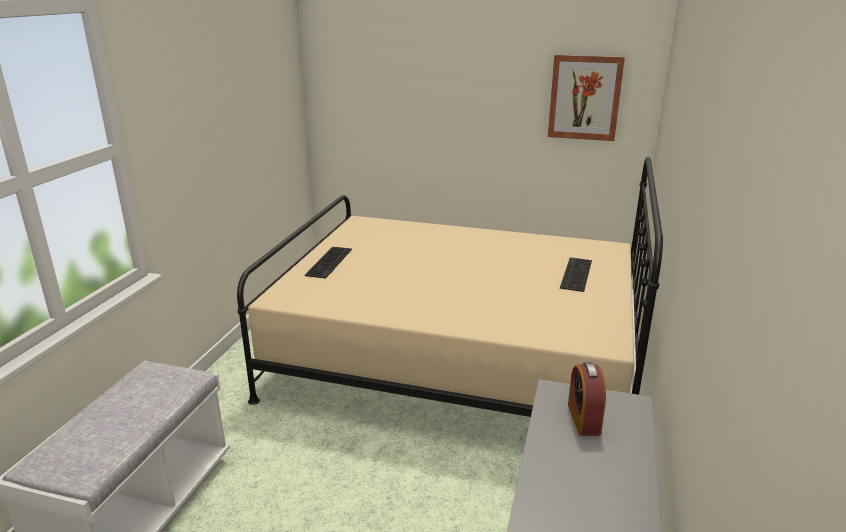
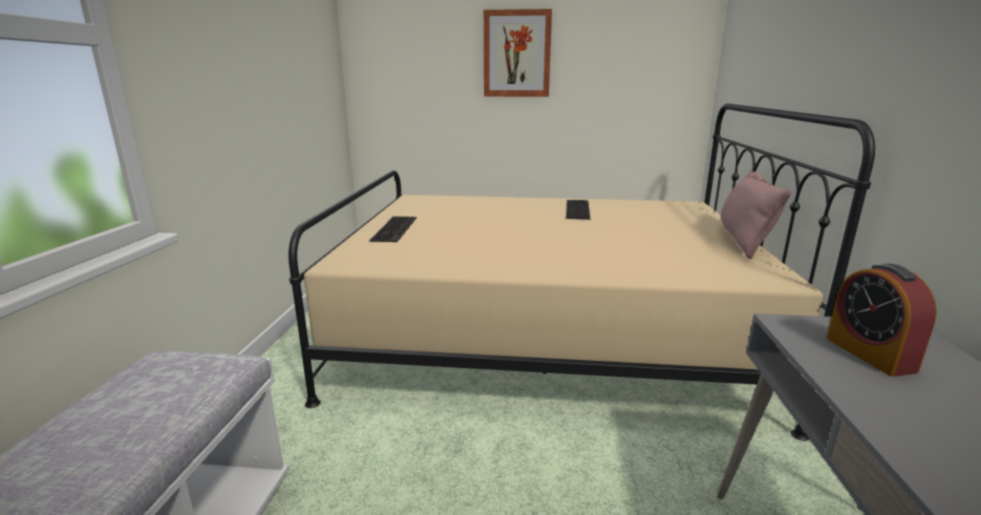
camera: 10 degrees left, 5 degrees down
(575, 273) = (674, 224): keyboard -> keyboard (576, 209)
(584, 98) = (643, 59): picture -> picture (517, 54)
(621, 298) = (744, 239): none -> pink pillow

